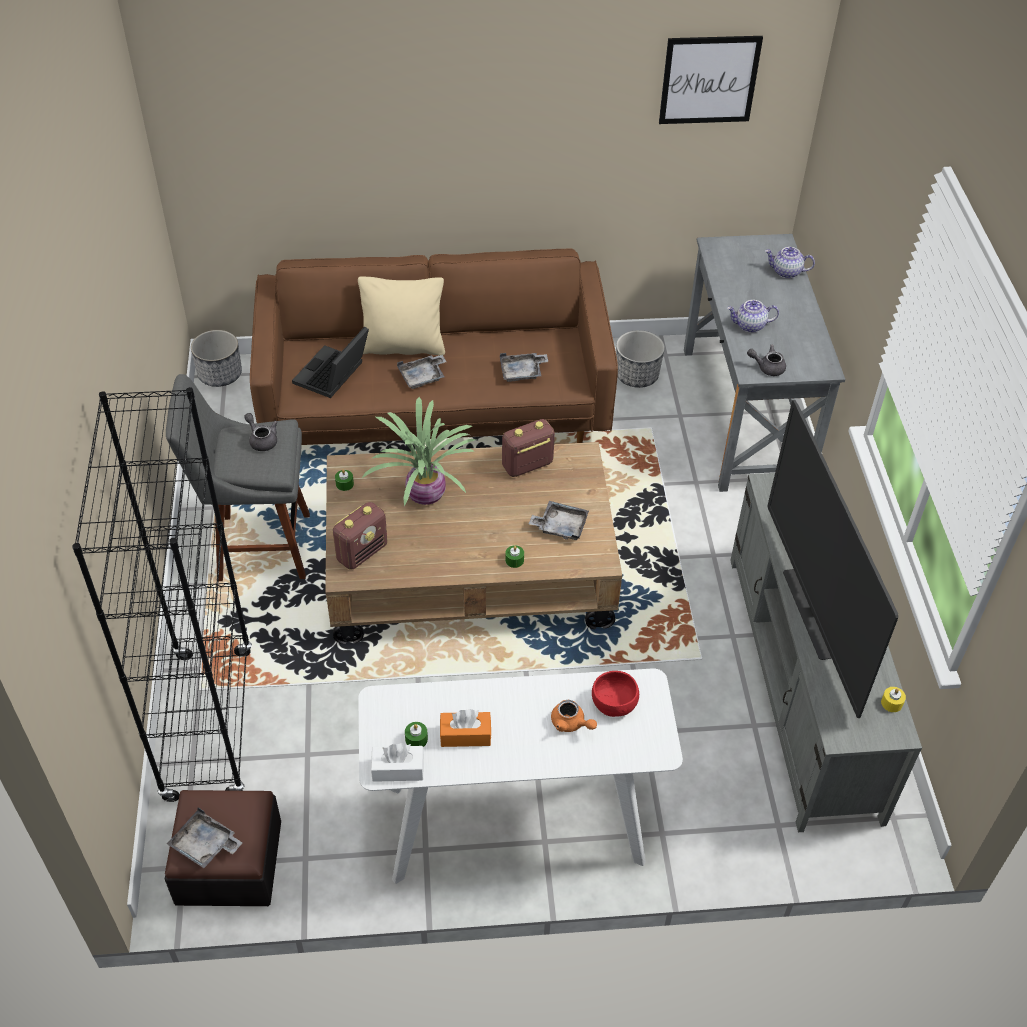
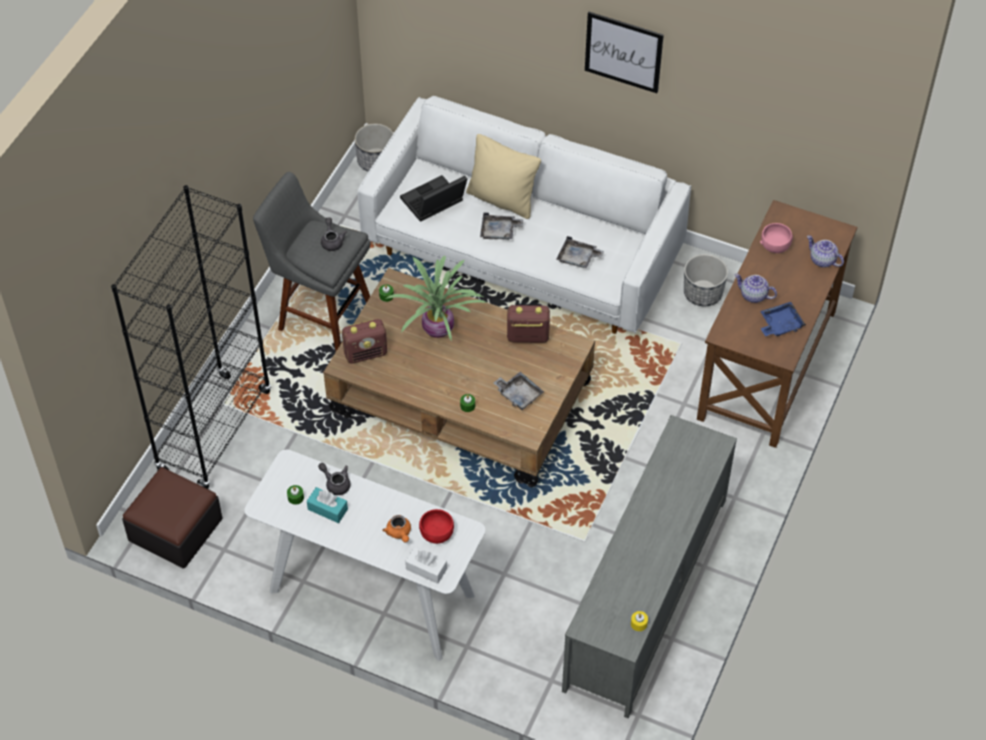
camera: 30 degrees right, 5 degrees up
(205, 845) = (155, 508): grey tray -> none
(398, 769) = (272, 511): white tissue box -> white tissue box (426, 569)
(435, 404) = (523, 253): brown sofa -> white sofa
(465, 735) = (327, 509): orange tissue box -> turquoise tissue box
(709, 80) = (794, 81): picture -> picture (623, 52)
(732, 275) = (775, 245): none -> pink bowl
(745, 415) = (768, 365): grey desk -> brown desk
(767, 367) = (738, 336): grey teapot -> grey teapot (336, 483)
(797, 342) = (780, 324): none -> blue tray
(811, 613) = (633, 537): television -> none

